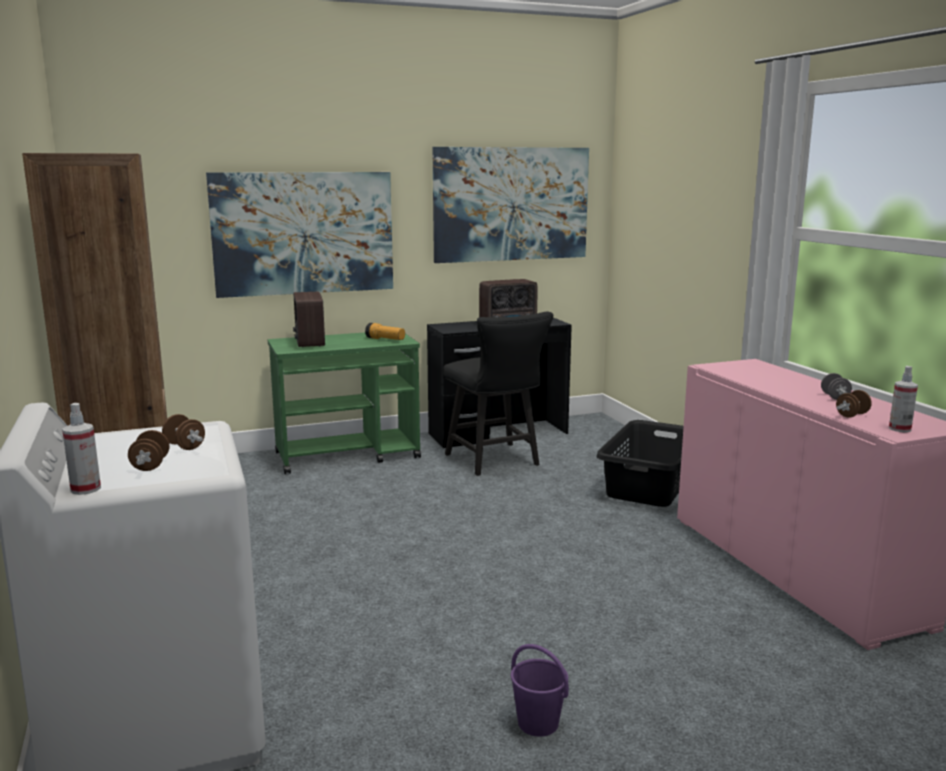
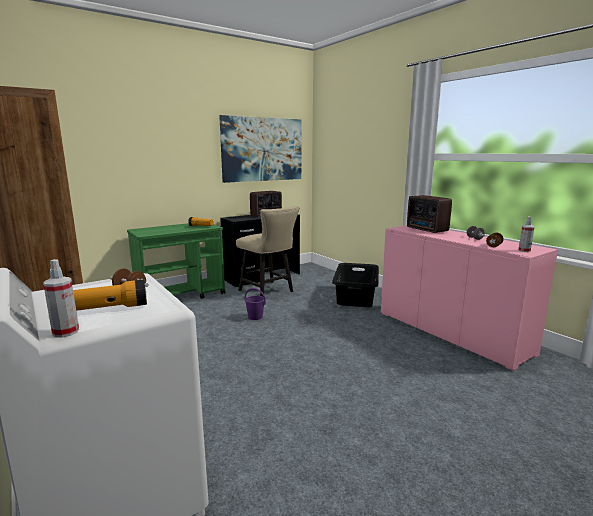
camera: 15 degrees left, 0 degrees up
(150, 465) = (112, 308): brown dumbbell -> flashlight
(304, 233) = (146, 164): picture -> none
(309, 343) = (155, 230): radio -> radio (427, 230)
(496, 461) = (268, 292): black chair -> beige chair
(537, 723) = (372, 446): purple bucket -> purple bucket (255, 317)

